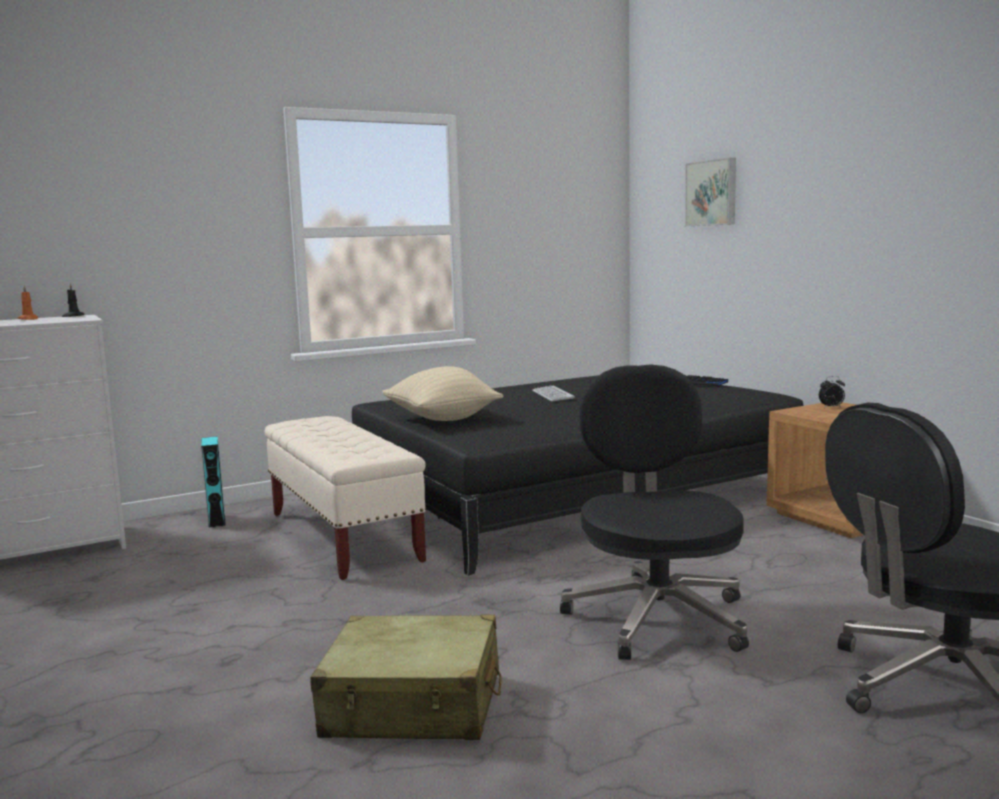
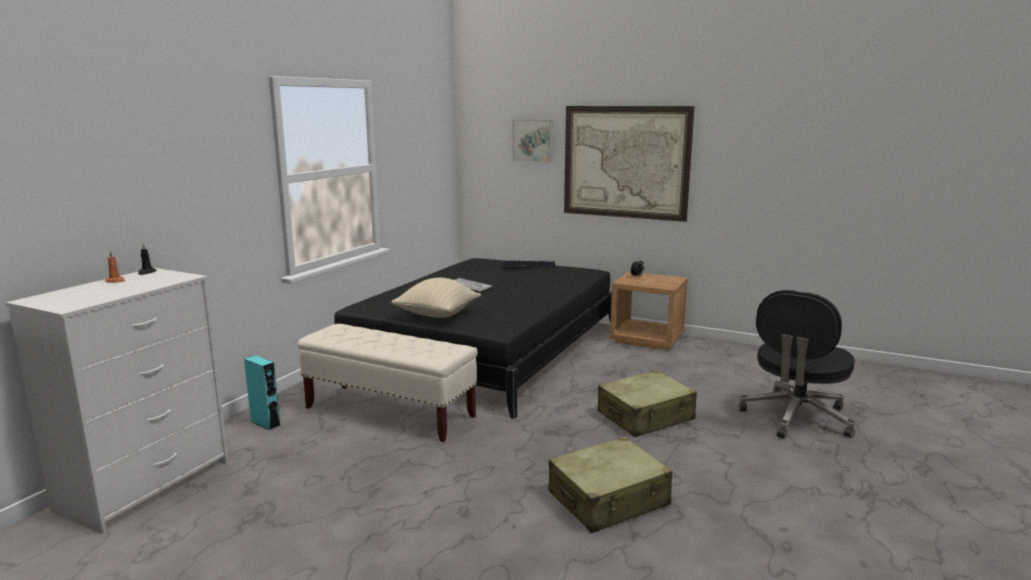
camera: 35 degrees left, 5 degrees up
(656, 617) = (646, 416): black office chair -> beige suitcase
(831, 215) = (625, 162): none -> picture

